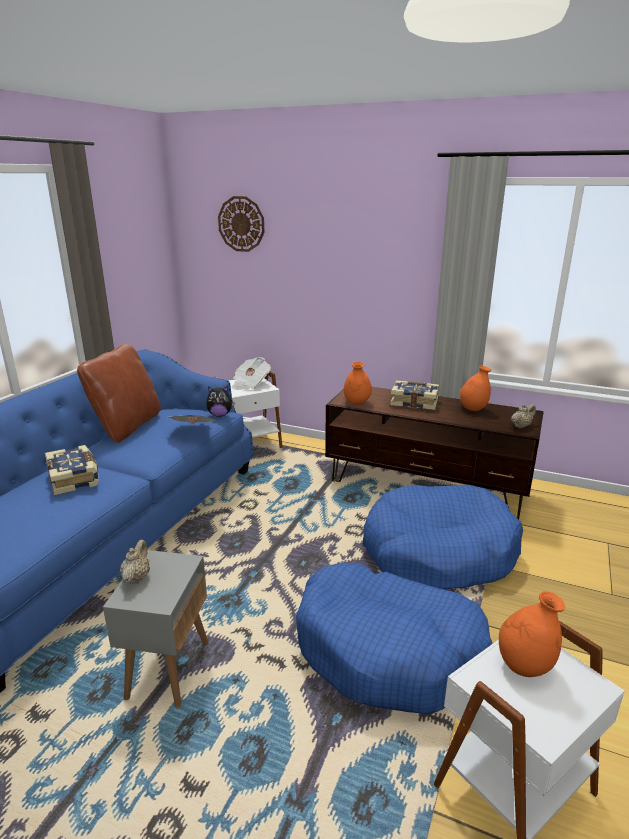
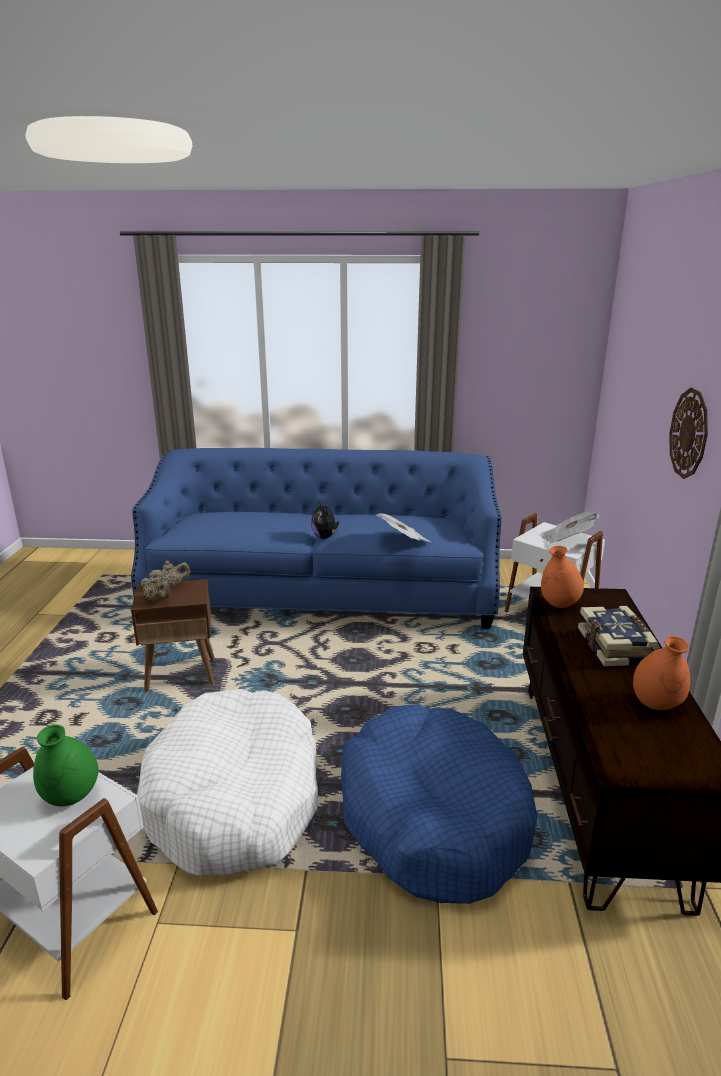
camera: 70 degrees right, 0 degrees up
(75, 478) = (282, 523): book -> none
(127, 426) = (388, 514): brown pillow -> none
(169, 669) = (181, 675): grey side table -> brown side table
(220, 415) = (458, 544): plush toy -> plush toy (325, 537)
(241, 224) = (639, 335): wall clock -> wall clock (689, 433)
(389, 650) = (235, 798): blue dog bed -> white dog bed
(521, 426) = (637, 761): beige teapot -> beige teapot (158, 600)
(524, 666) = (71, 797): orange vase -> green vase

